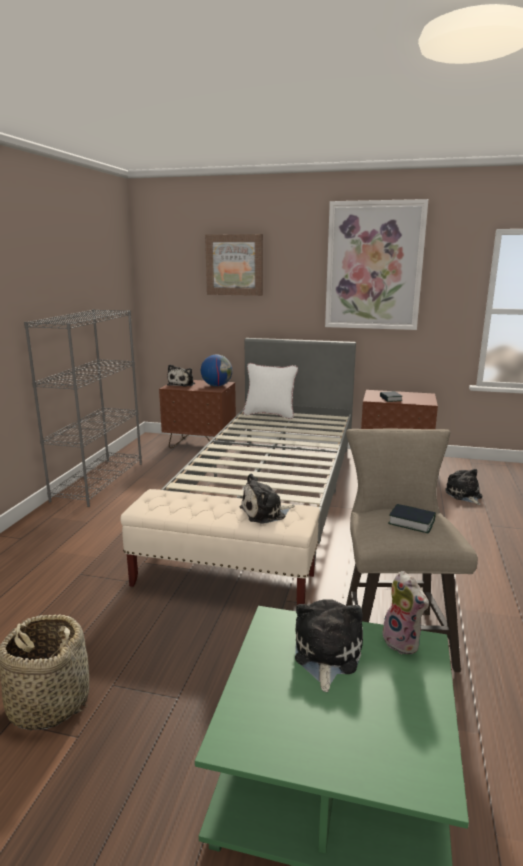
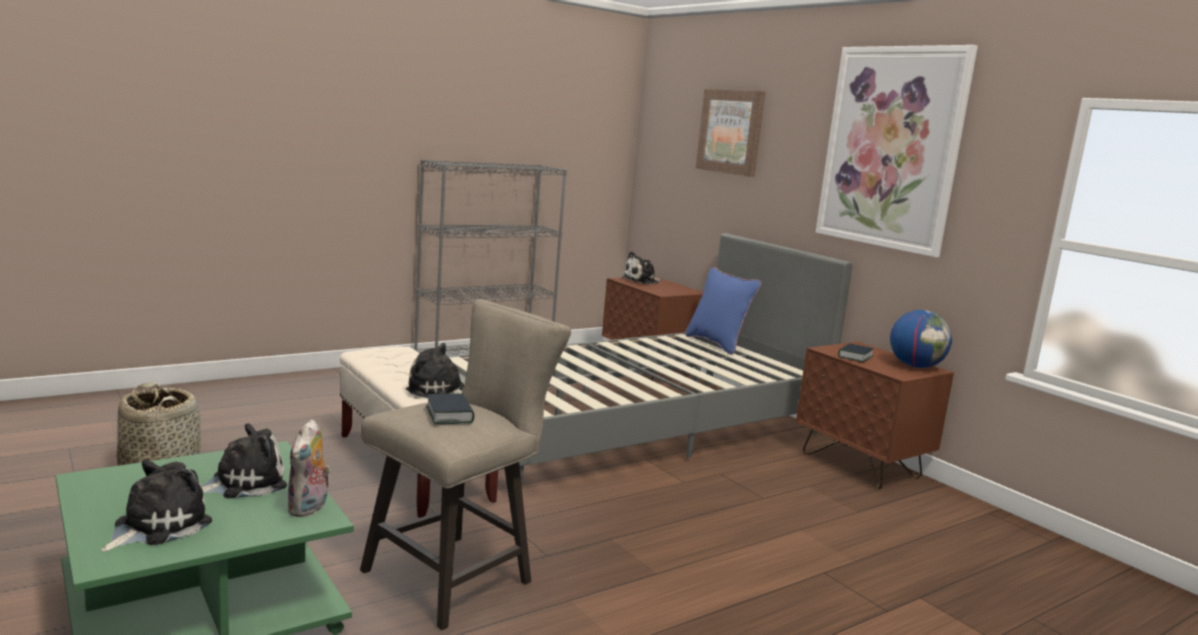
camera: 40 degrees right, 5 degrees down
(217, 386) = (675, 291): globe -> globe (915, 366)
(270, 414) = (717, 344): white pillow -> blue pillow
(464, 495) = (870, 533): plush toy -> plush toy (157, 526)

